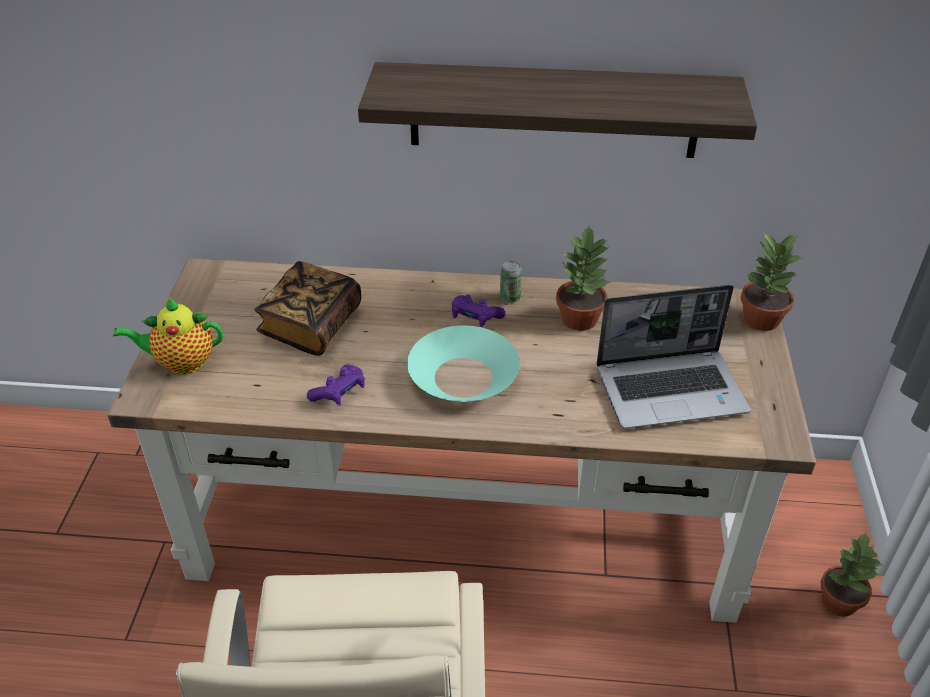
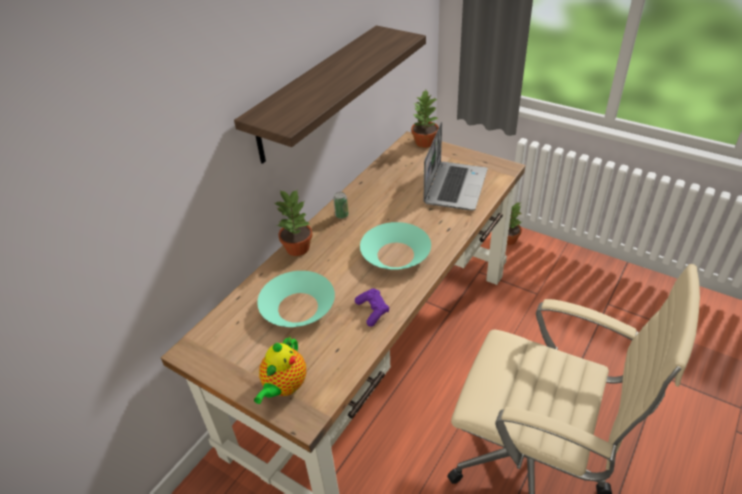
camera: 60 degrees left, 0 degrees up
(311, 325) = (297, 307): book -> turquoise bowl
(475, 317) = (348, 234): purple game controller -> none
(580, 319) = (380, 196): potted plant -> potted plant (298, 247)

